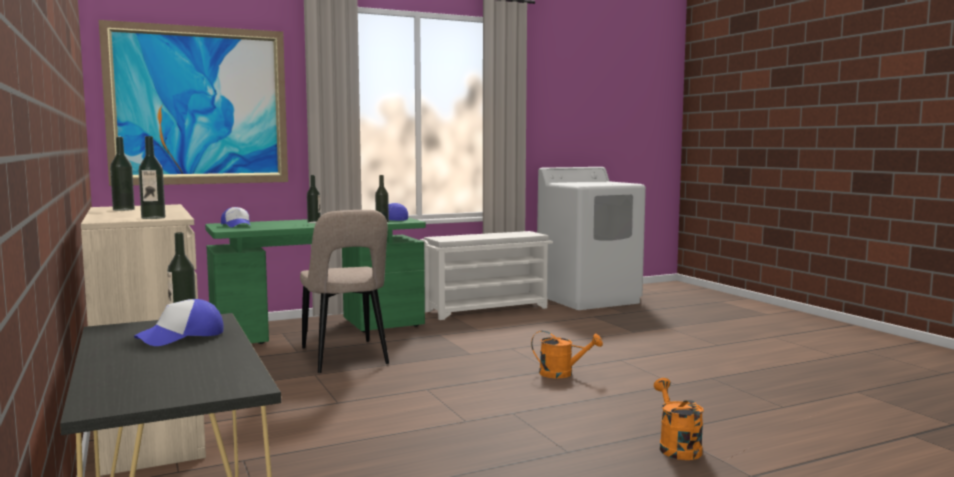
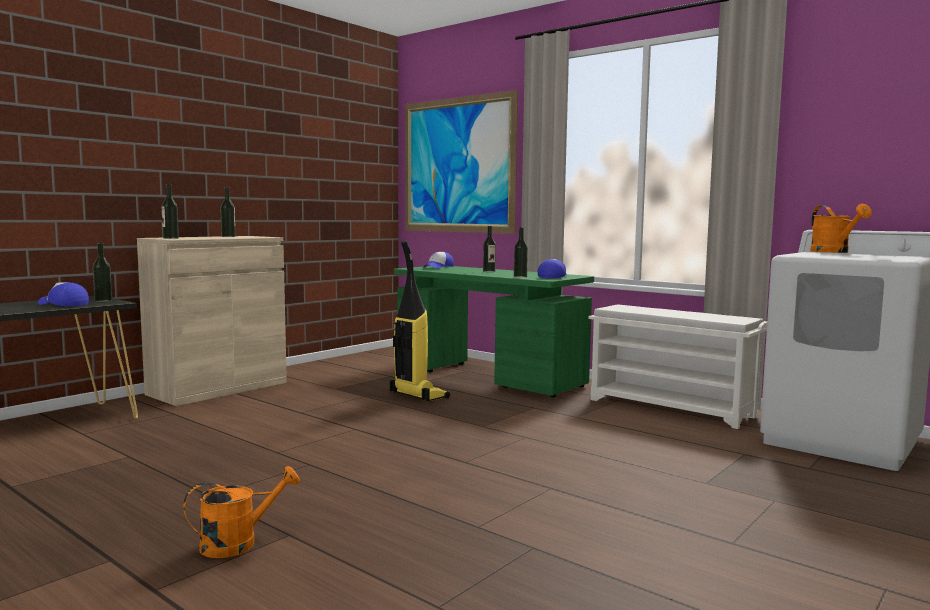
camera: 65 degrees right, 0 degrees up
(345, 358) = (417, 395): beige chair -> vacuum cleaner
(562, 374) = (455, 467): orange watering can -> orange watering can (834, 252)

